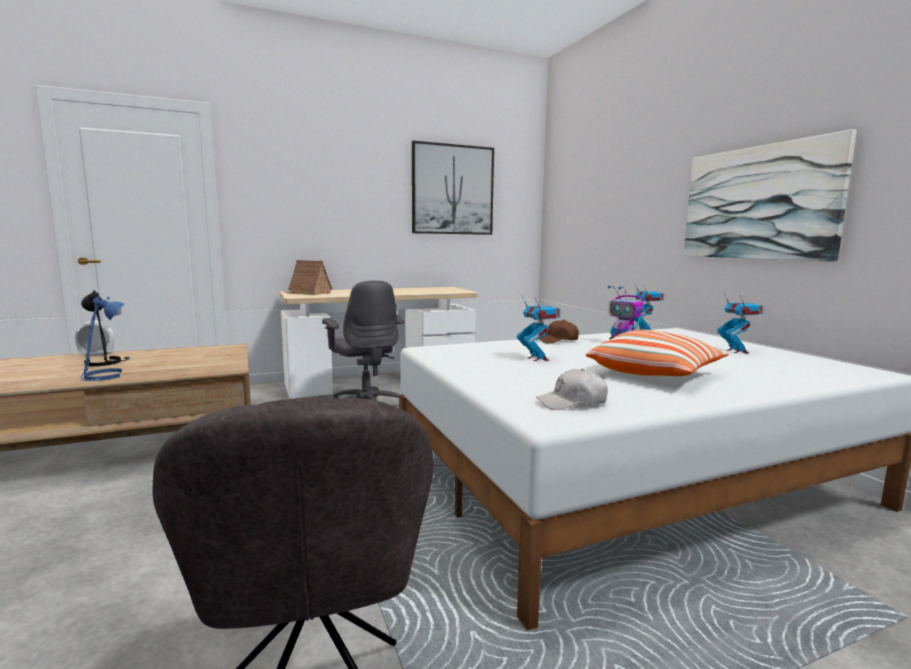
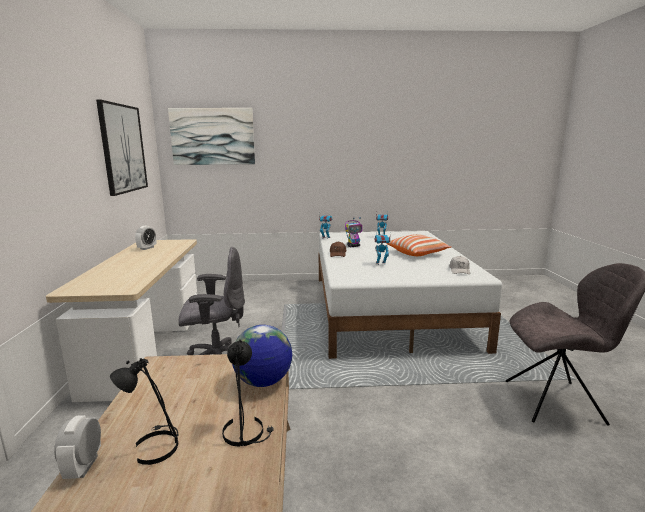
camera: 70 degrees left, 5 degrees up
(104, 376) = (246, 431): blue table lamp -> black table lamp
(185, 372) = (263, 382): none -> globe
(308, 293) = (98, 284): toy house -> none
(425, 289) = (147, 248): none -> alarm clock
(758, 203) = (356, 166): picture -> picture (213, 136)

